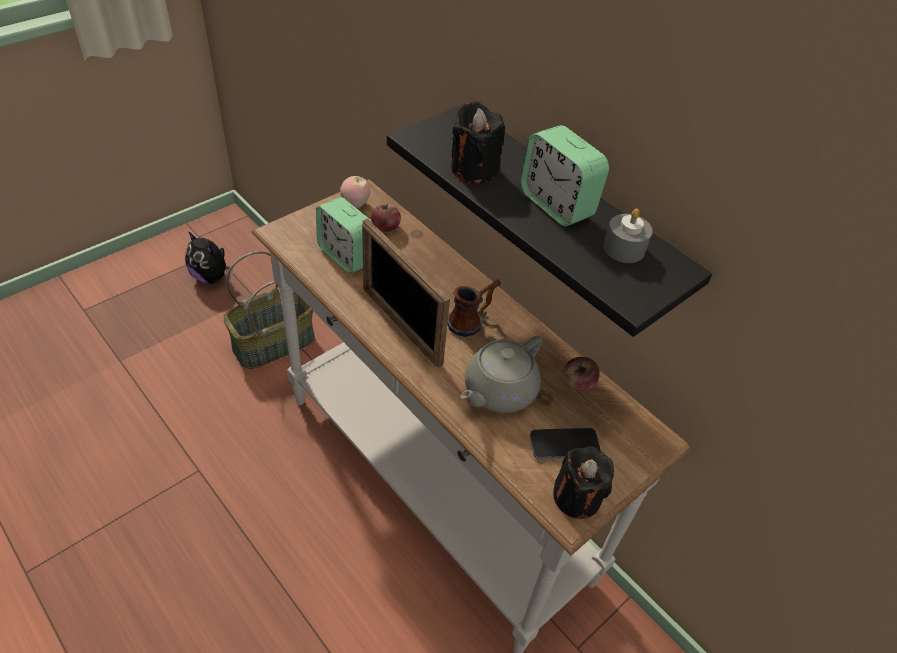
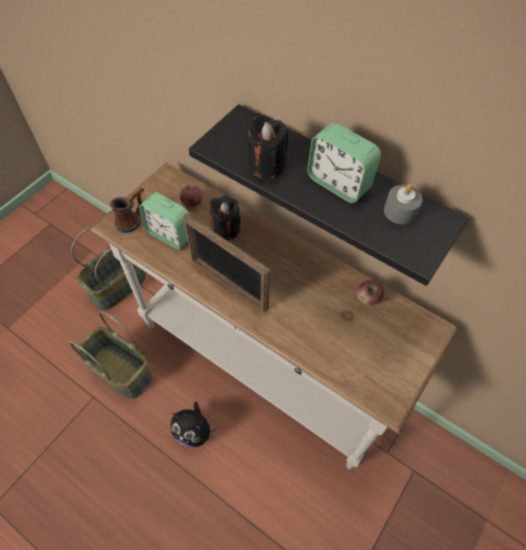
camera: 10 degrees left, 10 degrees up
(211, 277) = (55, 244): plush toy -> plush toy (194, 431)
(246, 447) = (122, 370): none -> basket
(355, 204) = (163, 187): apple -> none
(472, 320) = (279, 266): mug -> mug (133, 219)
(498, 391) = (314, 319): grey teapot -> none
(564, 445) = (372, 350): phone -> none
(576, 497) = (391, 389): black candle -> black candle (225, 229)

